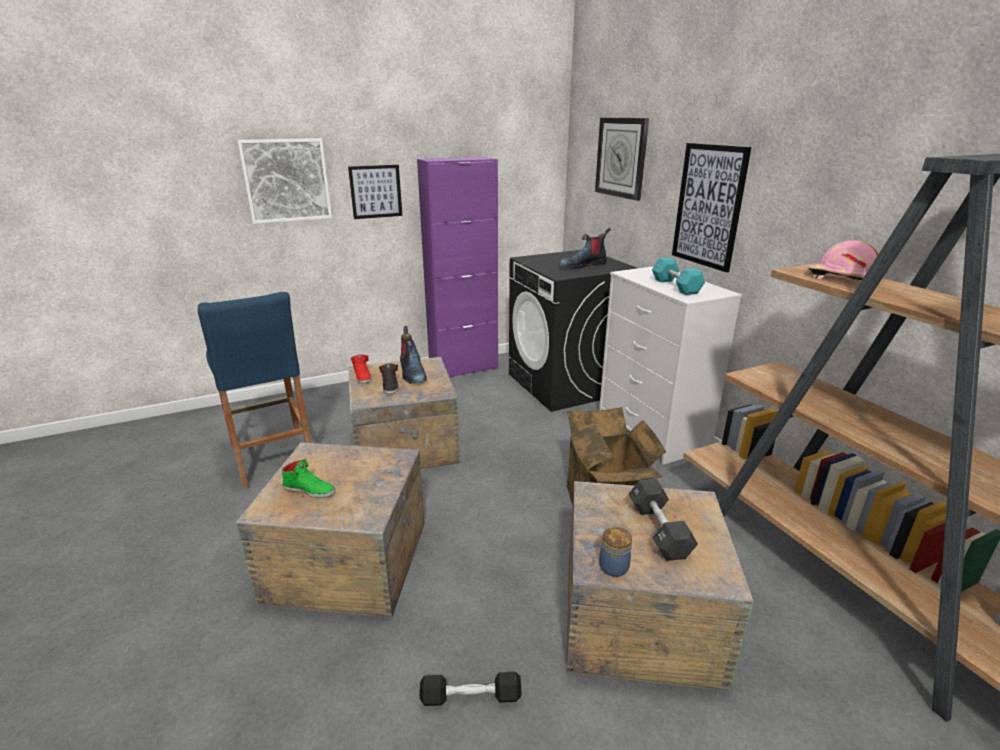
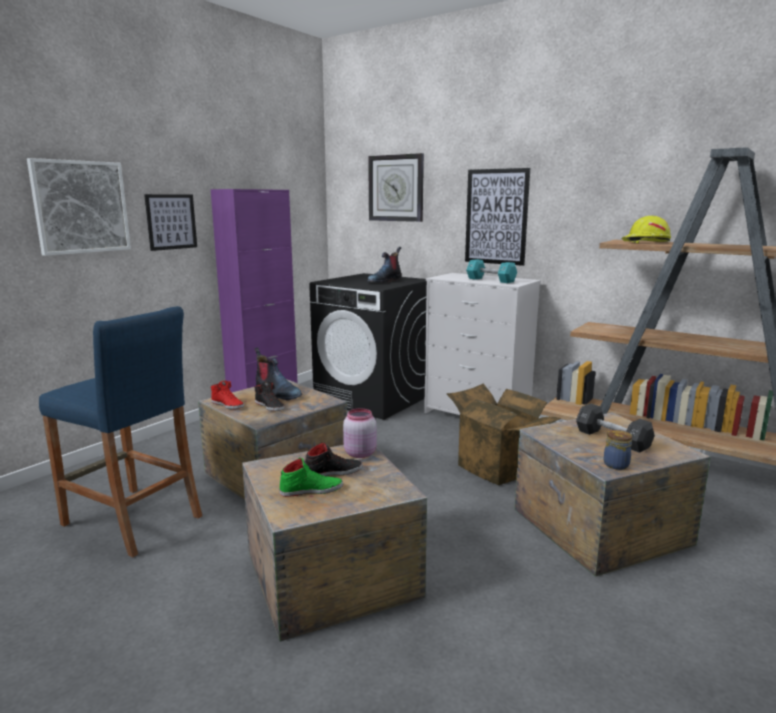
camera: 30 degrees left, 10 degrees down
(347, 476) = (333, 472): none -> black shoe
(392, 462) = (359, 453): none -> pink jar
(470, 697) = (551, 620): black dumbbell -> none
(840, 278) = (645, 242): pink hard hat -> yellow hard hat

